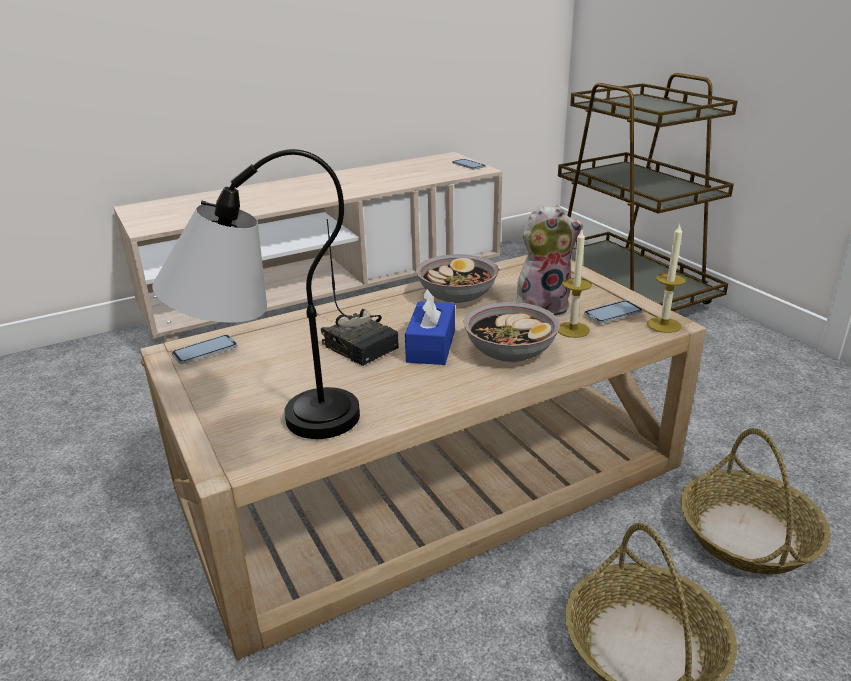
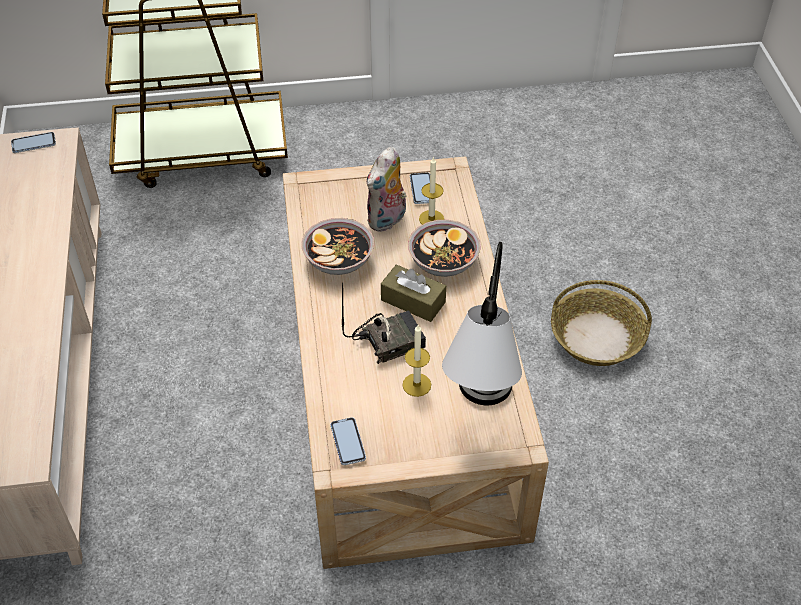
camera: 70 degrees left, 20 degrees up
(431, 346) = (413, 301): blue tissue box -> brown tissue box
(542, 307) = (387, 220): plush toy -> plush toy turned 150 degrees counterclockwise
(663, 325) = (453, 173): candle -> candle (416, 385)
(748, 536) = (536, 249): basket -> none

